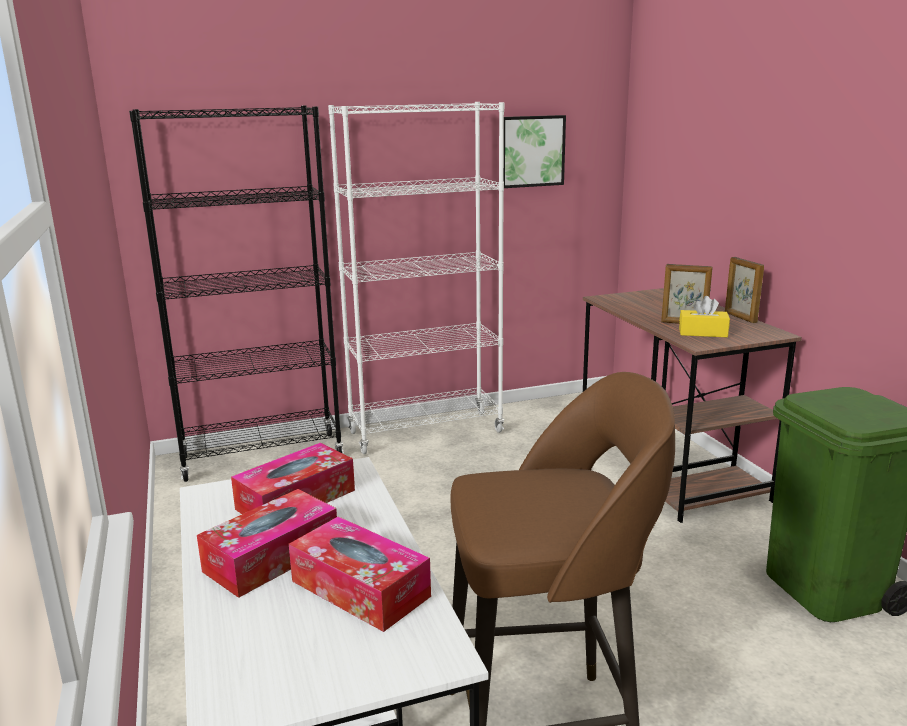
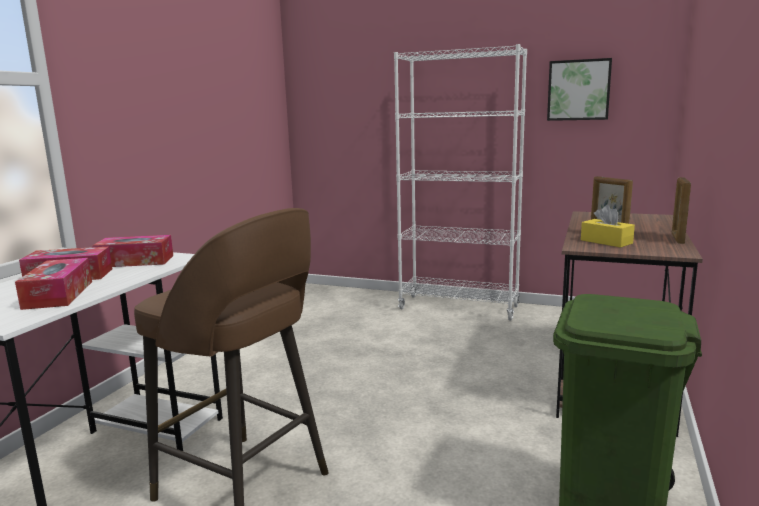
camera: 40 degrees right, 5 degrees down
(262, 456) = (346, 296): black bookcase -> none

